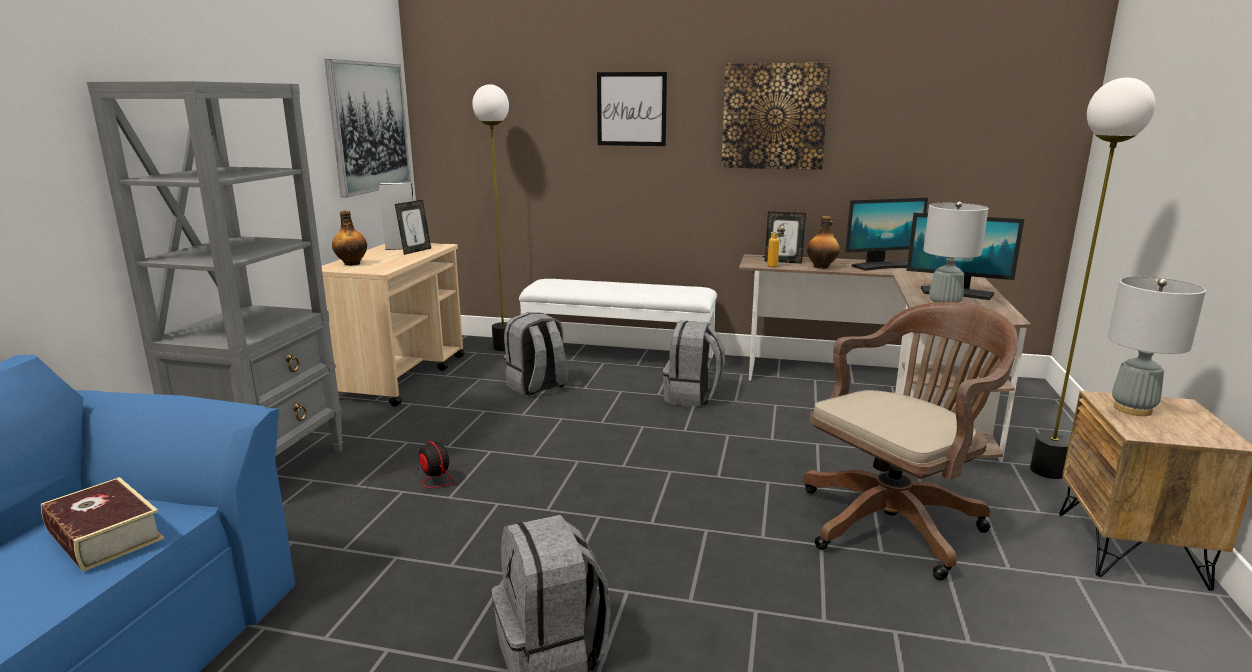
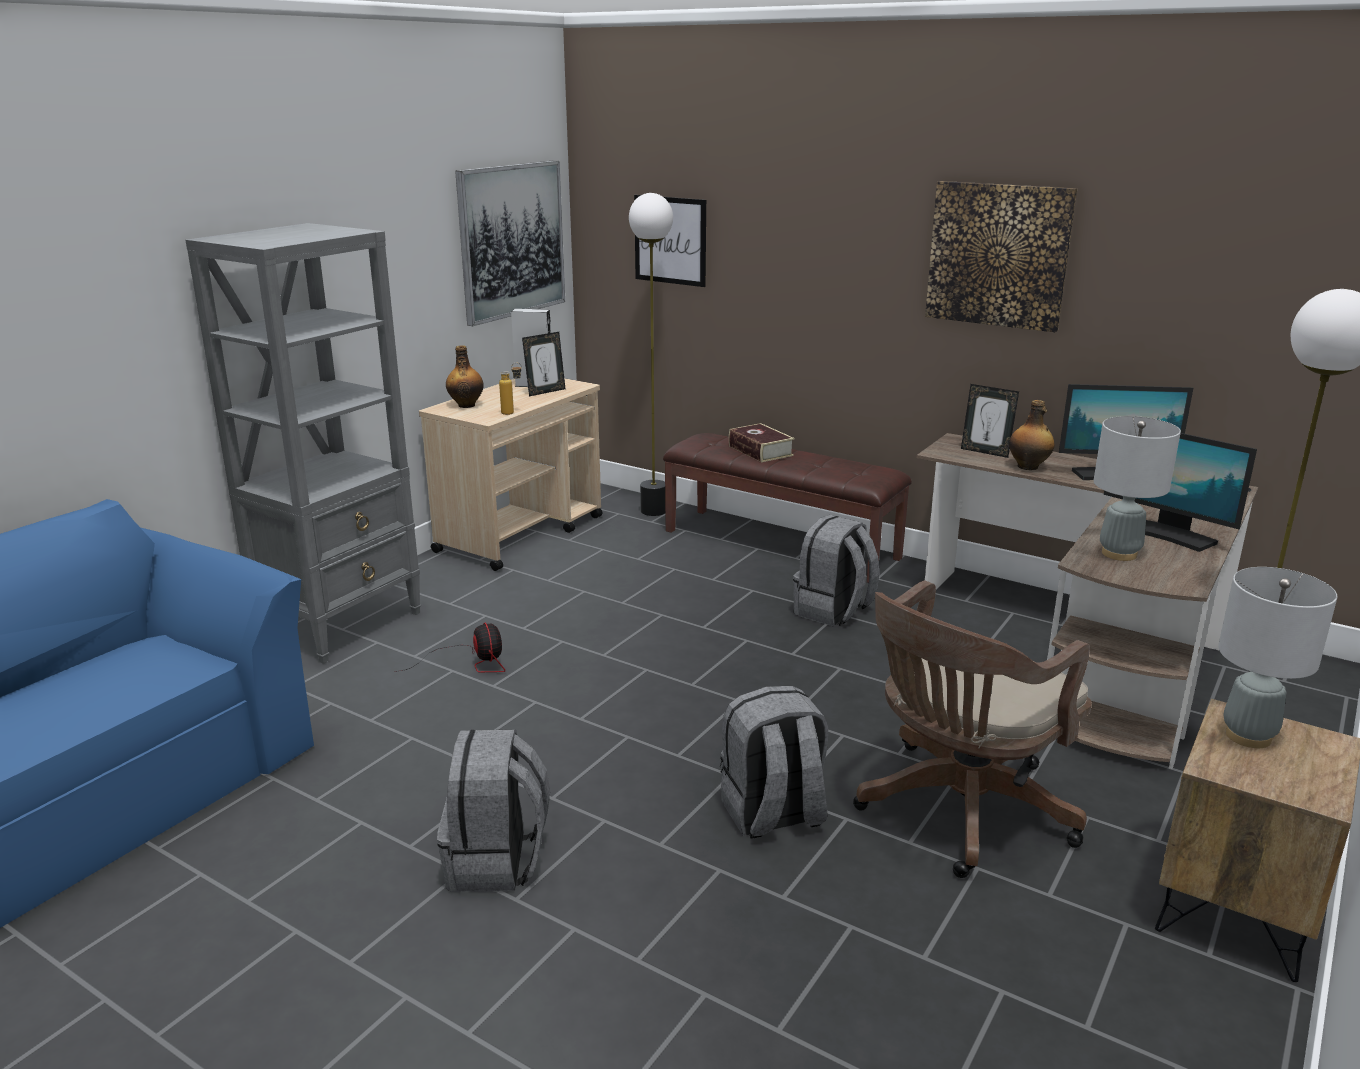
camera: 20 degrees right, 5 degrees up
(105, 535) = (143, 673): book -> book (760, 451)
(537, 387) = (659, 569): grey backpack -> grey backpack (773, 815)
(619, 357) = (781, 544): white bench -> brown bench
(631, 109) = (820, 231): picture -> picture (670, 240)
(775, 266) = (966, 458): bottle -> bottle (512, 412)
(895, 521) = (958, 812): brown office chair -> brown office chair turned 150 degrees clockwise

